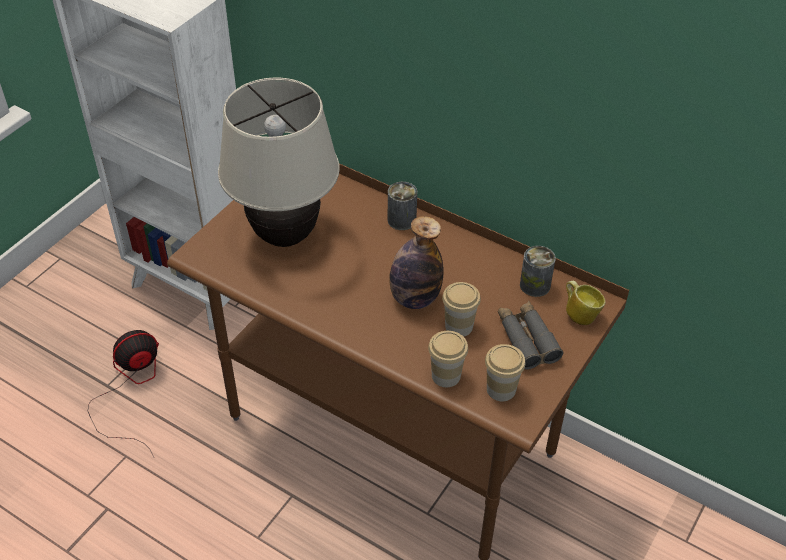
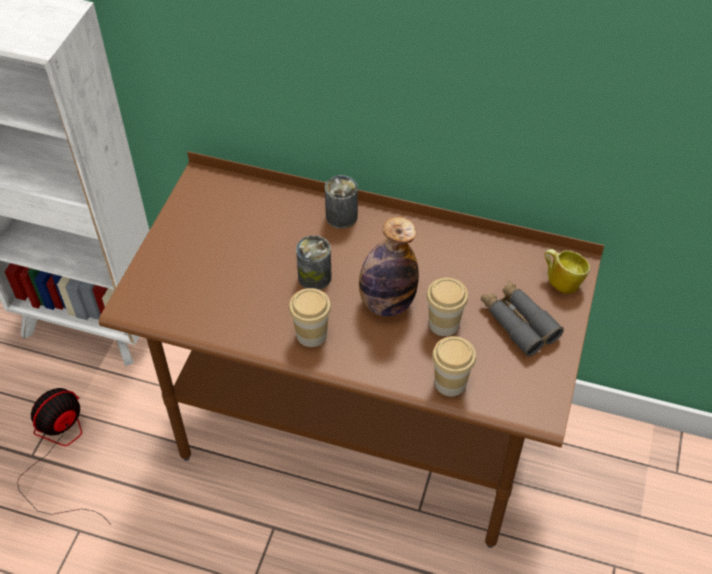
camera: 15 degrees left, 5 degrees up
(284, 236) = (221, 262): beige table lamp -> none
(501, 389) = (512, 384): cup -> cup (311, 334)
(535, 285) = (505, 260): can -> can (314, 277)

